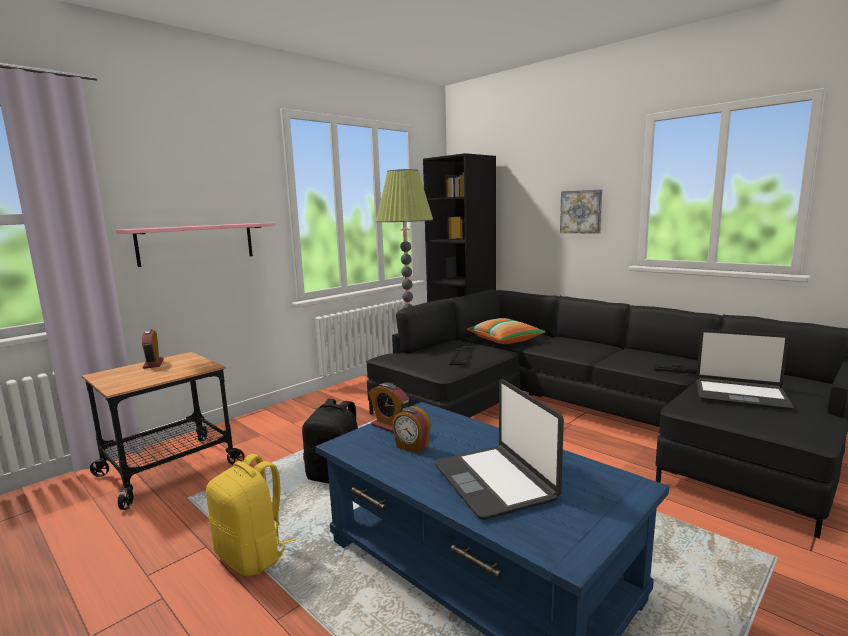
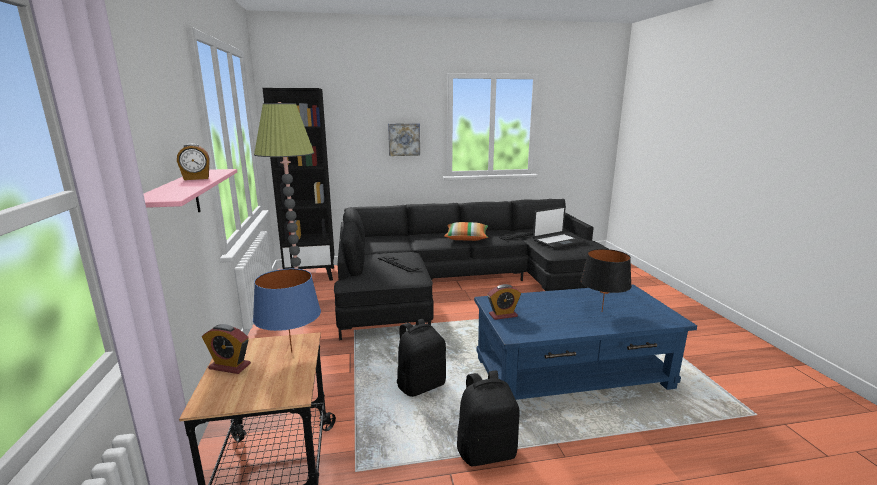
camera: 55 degrees left, 5 degrees up
(184, 369) = (291, 352): none -> blue table lamp
(252, 556) = (486, 451): yellow backpack -> black backpack
(412, 447) = (541, 318): alarm clock -> alarm clock (196, 178)
(495, 481) = (602, 311): laptop -> black table lamp
(505, 340) = (392, 246): pillow -> pillow (466, 238)

